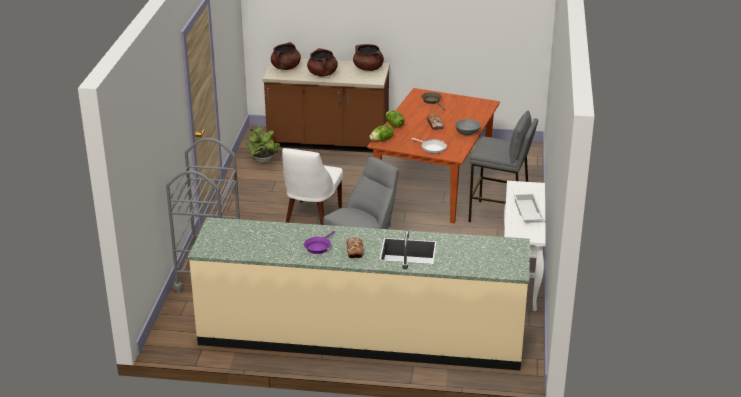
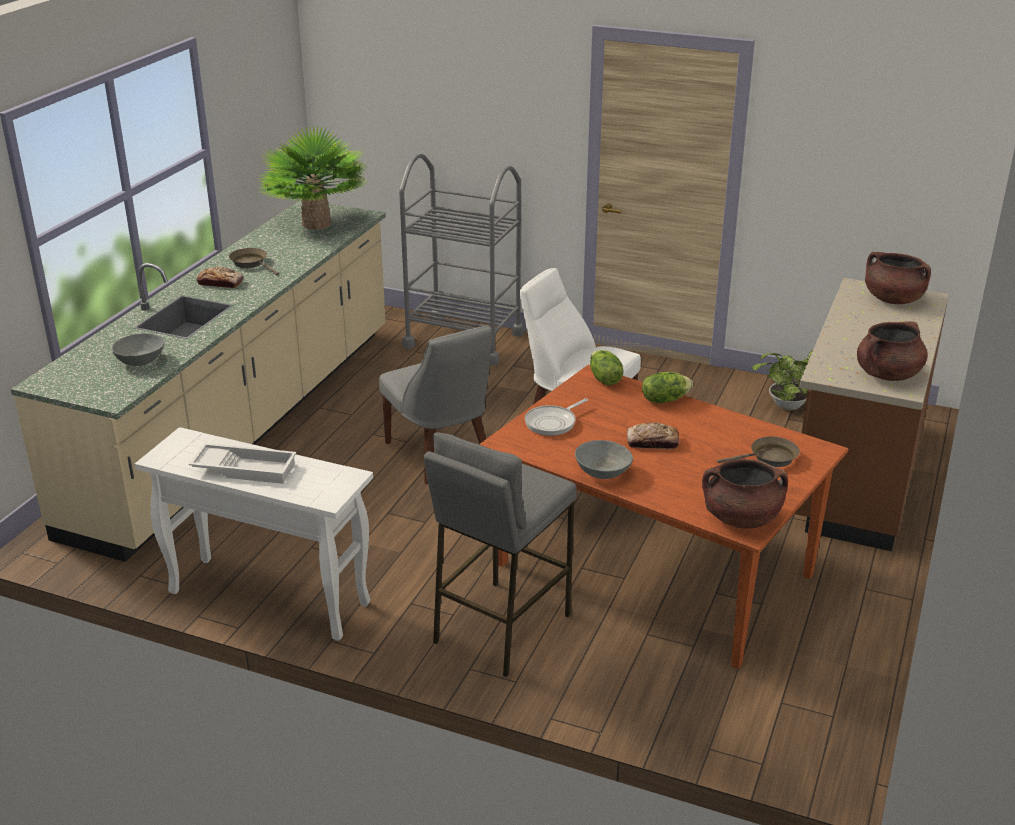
camera: 105 degrees right, 0 degrees up
(238, 238) = (316, 224): none -> potted plant
(318, 247) = (251, 263): purple frying pan -> brown frying pan
(322, 74) = (859, 328): brown cooking pot -> brown cooking pot (741, 518)
(471, 248) = (141, 361): none -> grey bowl

